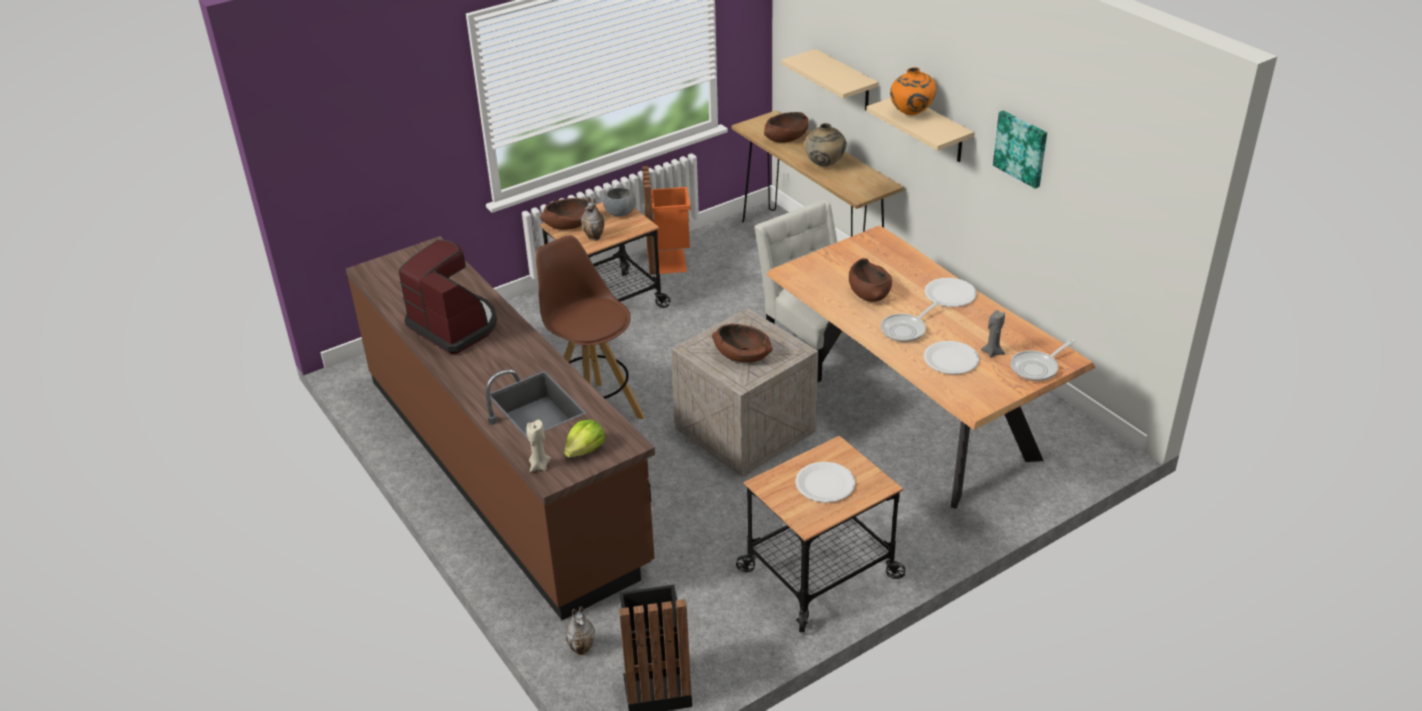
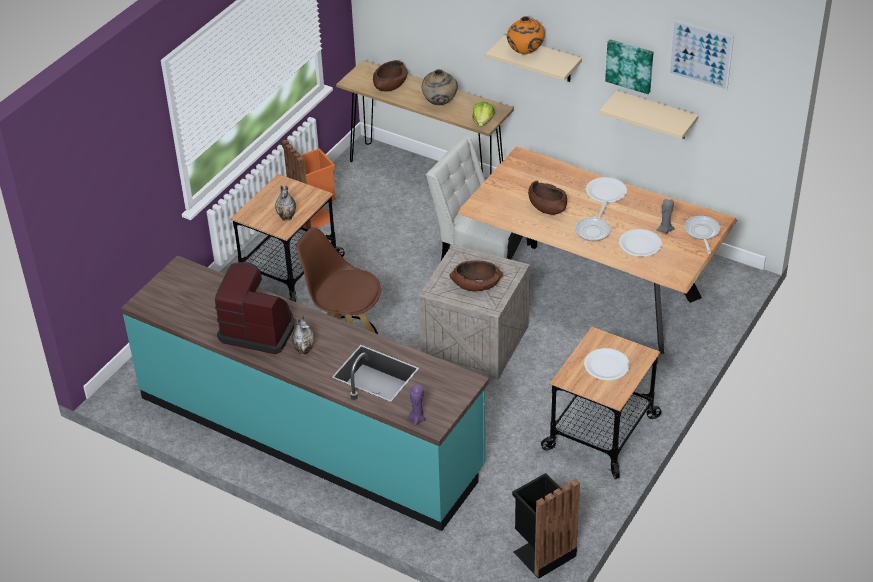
camera: 25 degrees left, 5 degrees up
(504, 468) = (309, 433): brown counter -> turquoise counter
(539, 466) = (417, 419): beige candle -> purple candle
(569, 224) = (256, 211): brown bowl -> none
(582, 649) = (472, 545): vase -> vase (304, 350)
(585, 450) = (441, 396): lettuce -> lettuce (483, 121)
(620, 212) = (290, 189): grey bowl -> none
(845, 81) = (441, 30): beige shelf -> beige shelf (656, 115)
(1037, 368) = (702, 233): frying pan -> frying pan turned 150 degrees clockwise
(1097, 143) = (700, 55): none -> picture

